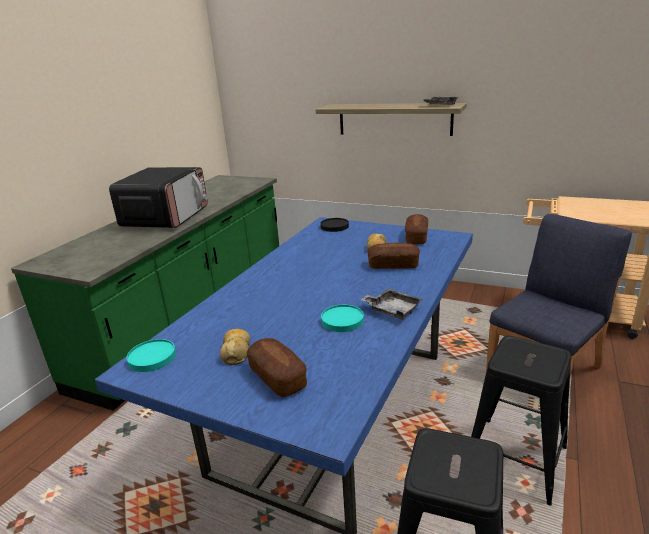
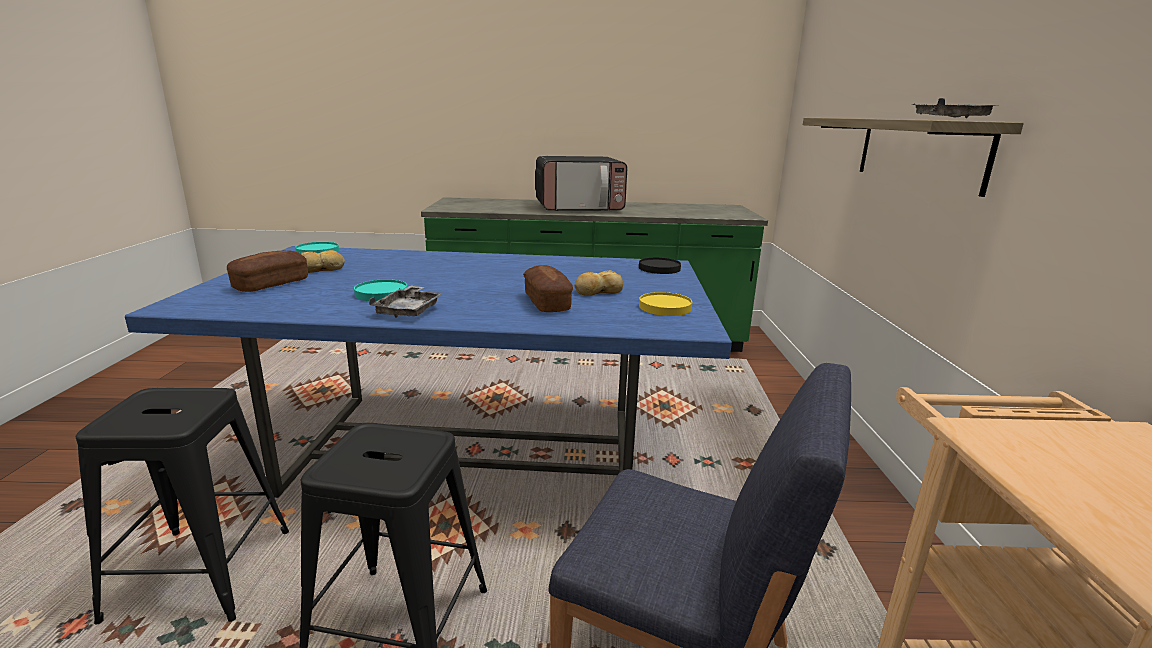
camera: 65 degrees right, 5 degrees down
(416, 237) = (665, 307): bread -> yellow plate

